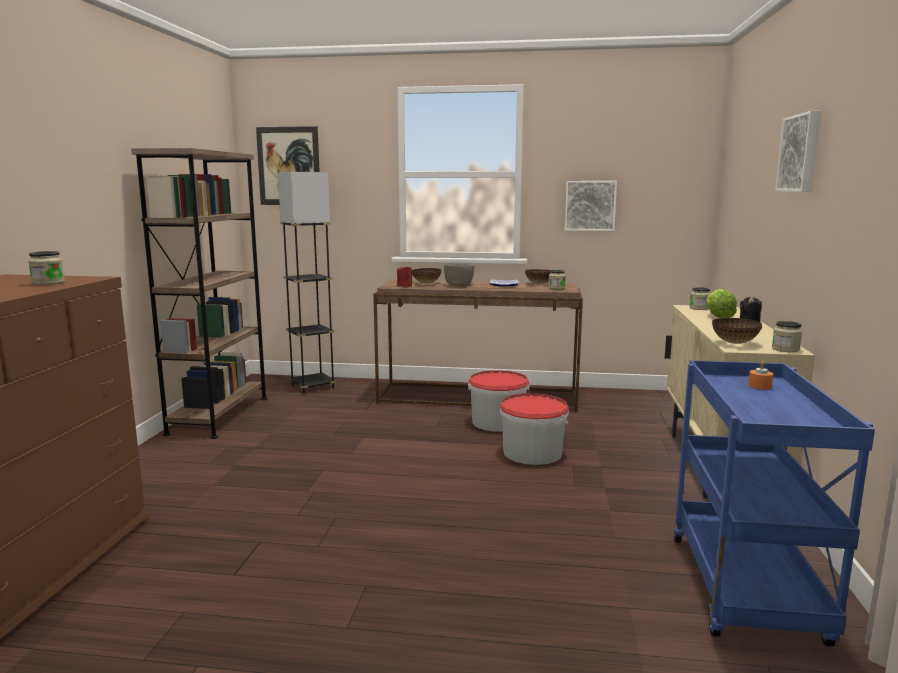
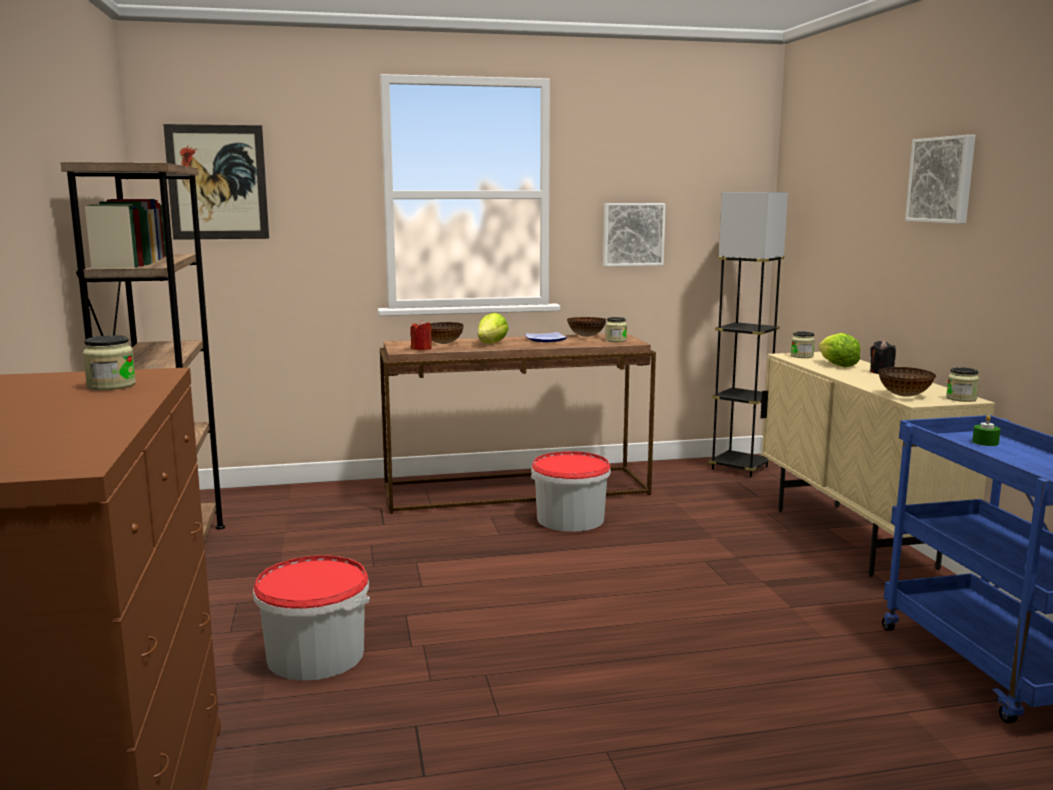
camera: 20 degrees left, 0 degrees up
(312, 386) = (275, 500): grey floor lamp -> grey floor lamp (739, 468)
(459, 285) = (491, 343): grey bowl -> lettuce
(532, 453) = (646, 552): bucket -> bucket (315, 655)
(759, 386) = (985, 442): orange candle -> green candle

